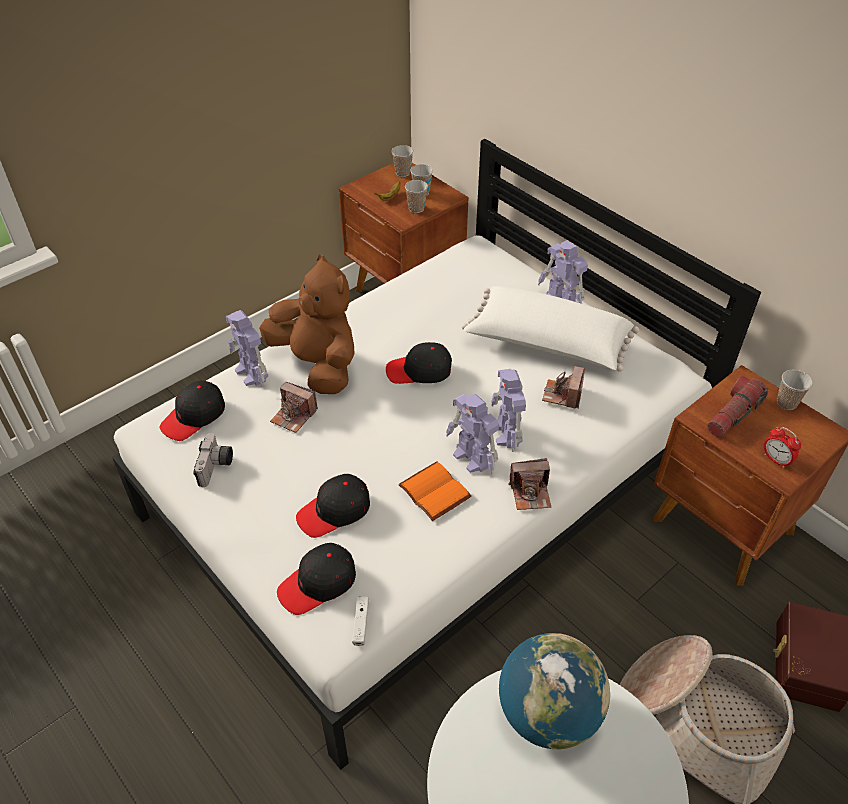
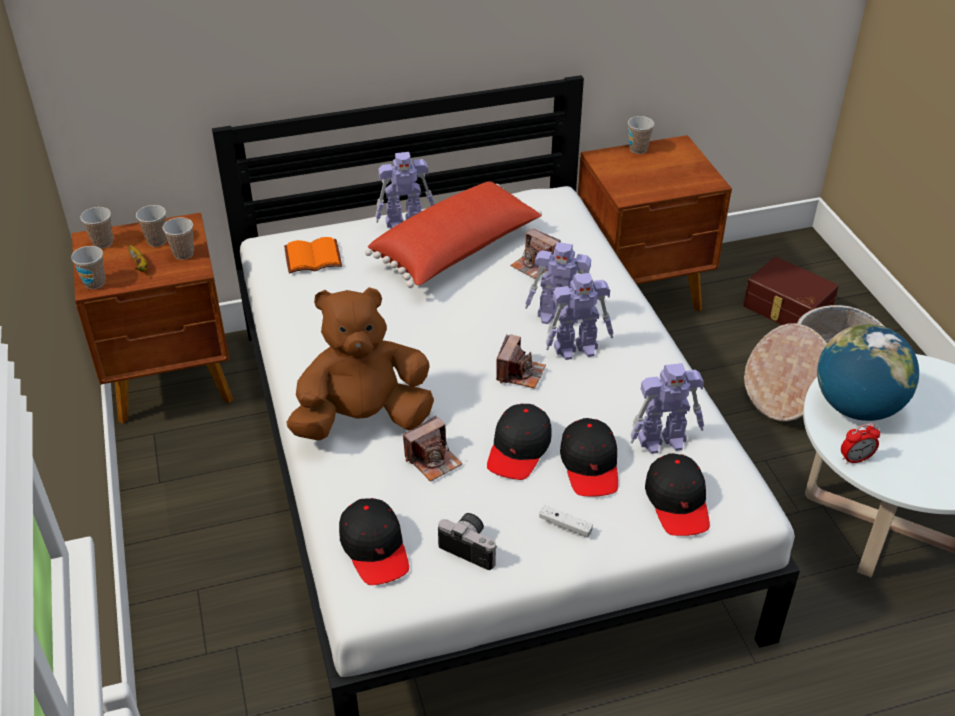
camera: 65 degrees left, 5 degrees down
(252, 374) = (338, 479): toy robot -> toy robot (663, 440)
(360, 187) = (94, 283): none -> cup
(361, 623) = (738, 484): white game controller -> white game controller (565, 526)
(419, 371) = (433, 345): black cap -> black cap (519, 449)
(432, 492) = (604, 388): orange book -> orange book (312, 259)
(530, 493) = (640, 327): camera -> camera (520, 373)
(547, 344) = (457, 251): white pillow -> red pillow
(733, 414) = (634, 178): flashlight -> none
(776, 460) = (694, 178): alarm clock -> alarm clock (855, 459)

